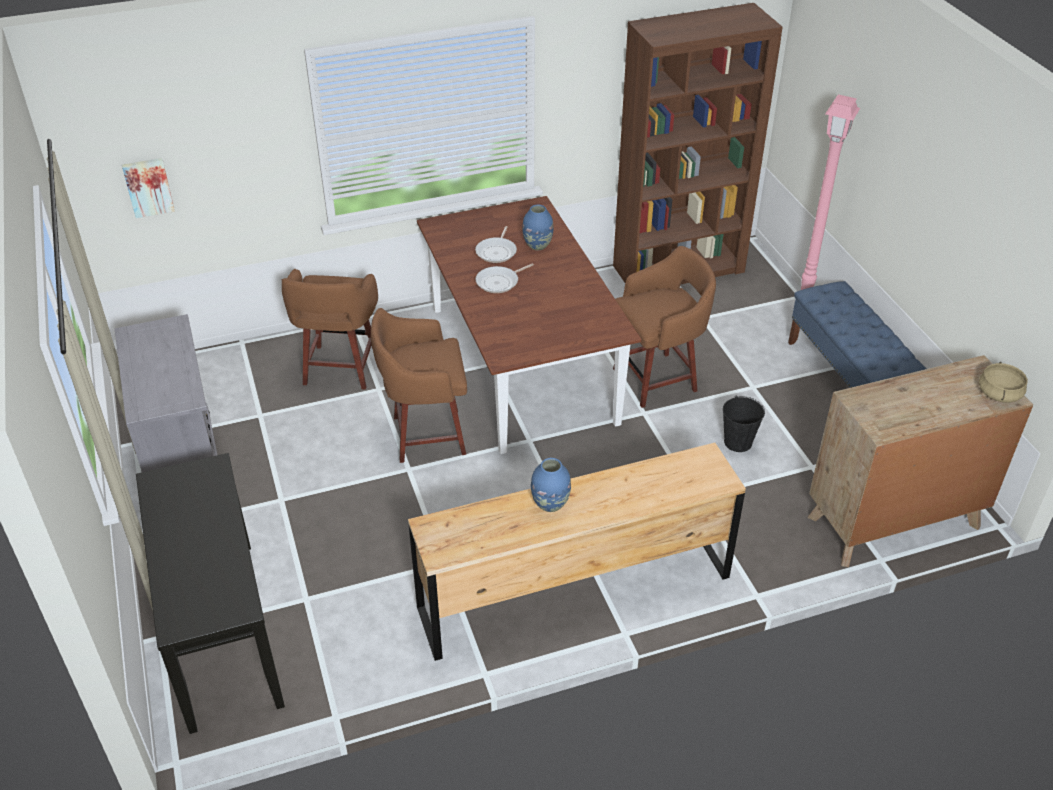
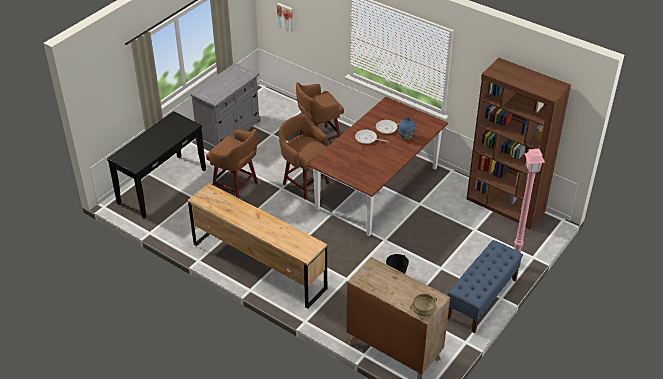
camera: 55 degrees right, 0 degrees up
(550, 504) = (248, 214): blue vase -> none
(657, 379) = (412, 234): brown stool -> brown stool (236, 187)

